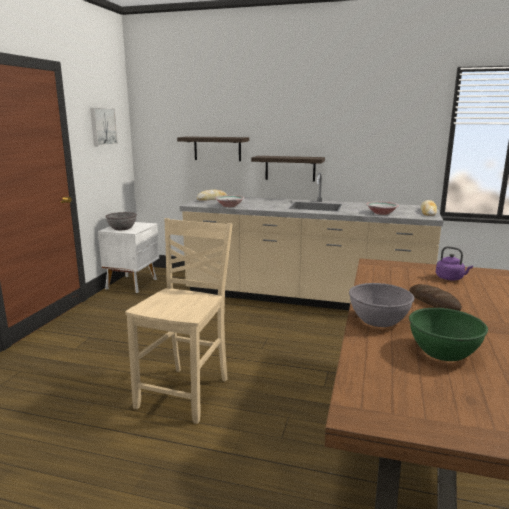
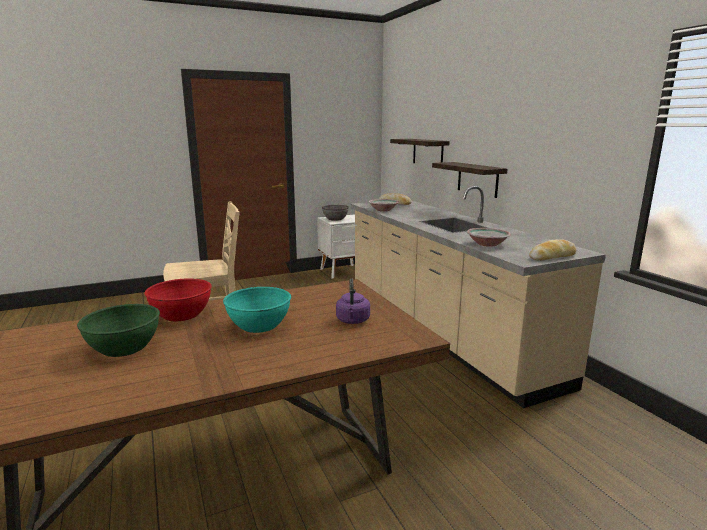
camera: 50 degrees right, 0 degrees up
(102, 126) = (338, 127): picture -> none
(379, 320) = (181, 315): grey bowl -> red bowl
(433, 301) = (259, 325): bread -> turquoise bowl

